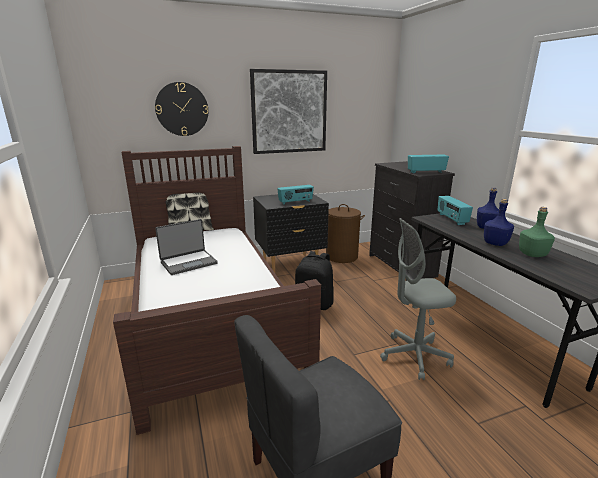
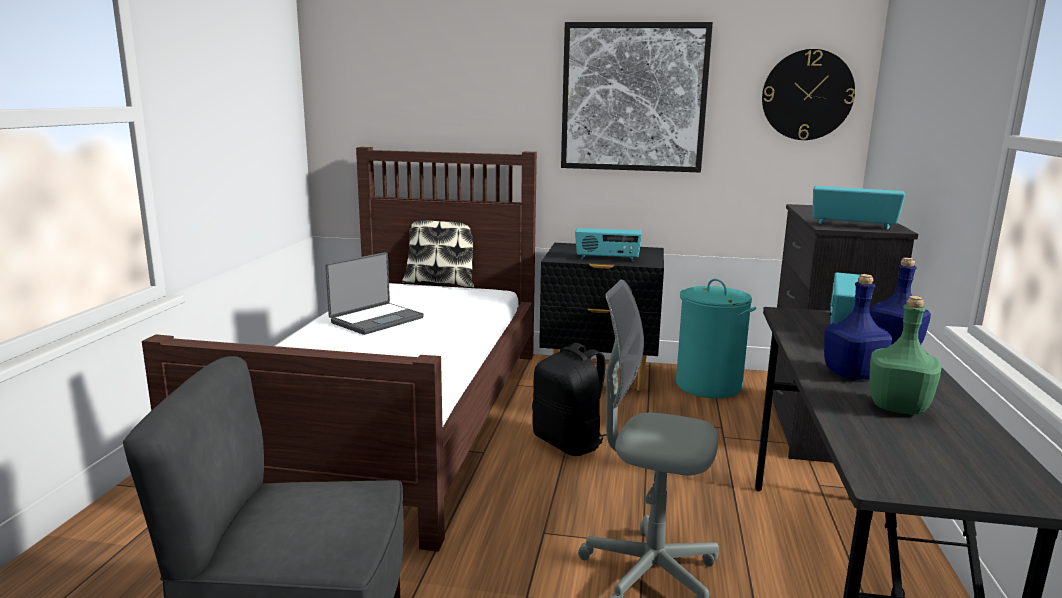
camera: 30 degrees right, 5 degrees down
(182, 109) = (451, 87): wall clock -> wall clock (807, 95)
(188, 262) = (376, 320): laptop -> laptop turned 45 degrees counterclockwise
(342, 256) = (709, 386): brown laundry basket -> turquoise laundry basket

